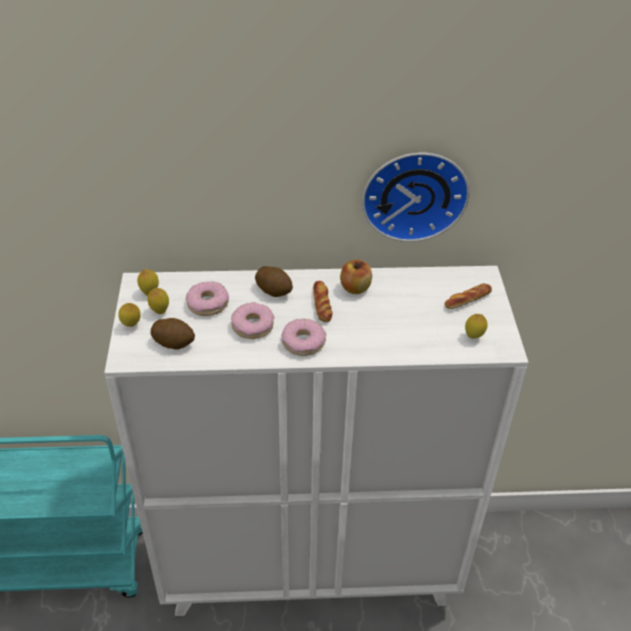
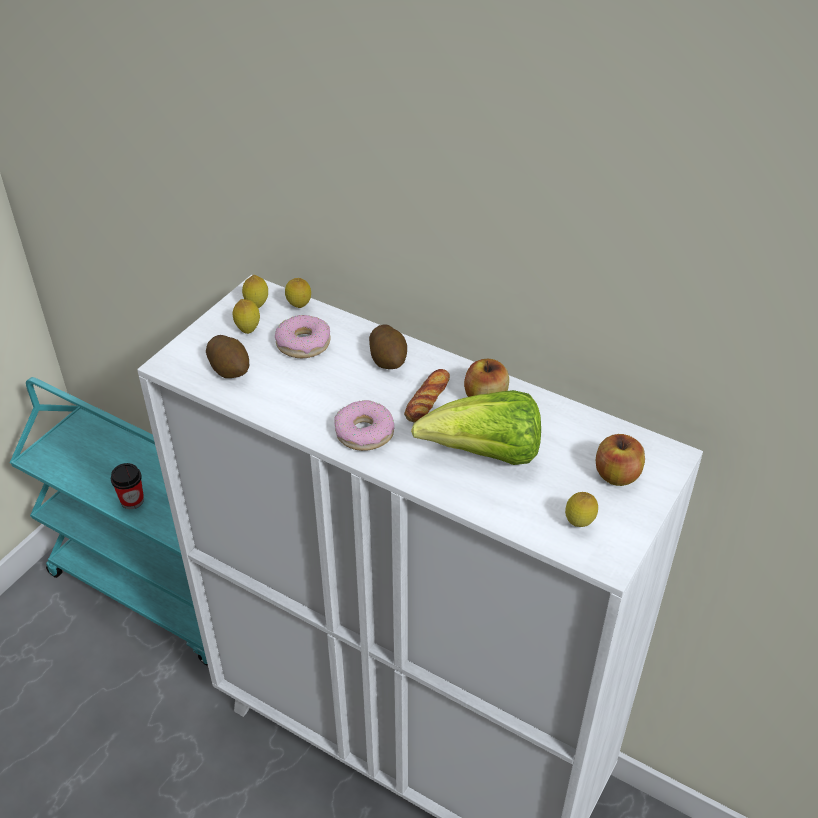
camera: 35 degrees right, 0 degrees up
(39, 498) = (132, 500): none -> cup
(131, 325) = (206, 333): lemon -> lemon (299, 307)
(252, 326) = (326, 389): donut -> none
(387, 322) = (485, 455): none -> lettuce
(414, 193) = (598, 299): wall clock -> none
(467, 299) = (617, 475): bread -> apple

